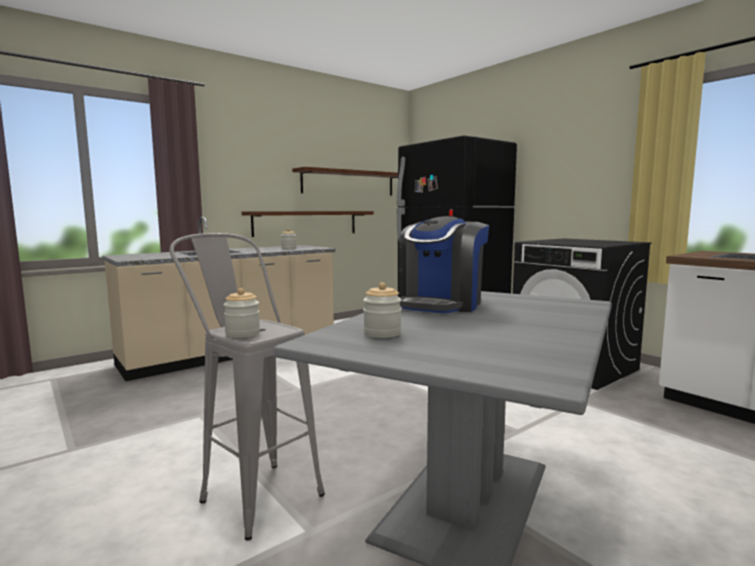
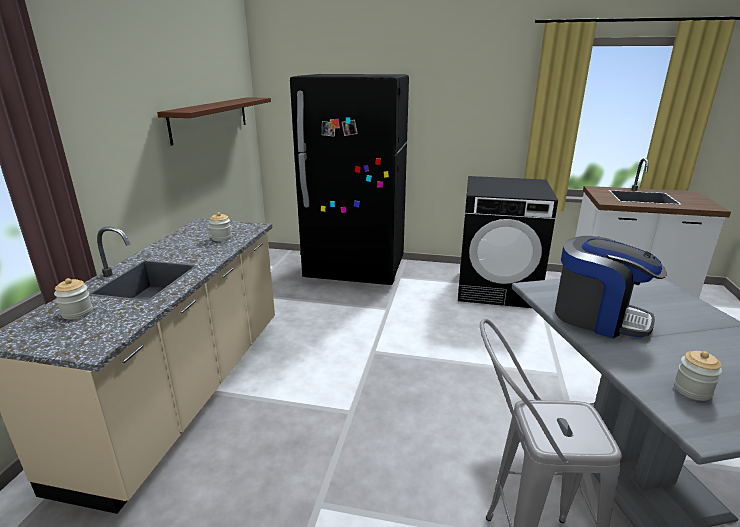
camera: 40 degrees left, 15 degrees up
(242, 333) = (577, 439): jar -> jar (77, 313)
(306, 223) = (181, 184): brown shelf -> none
(441, 304) = (598, 317): coffee machine -> coffee machine turned 45 degrees counterclockwise

